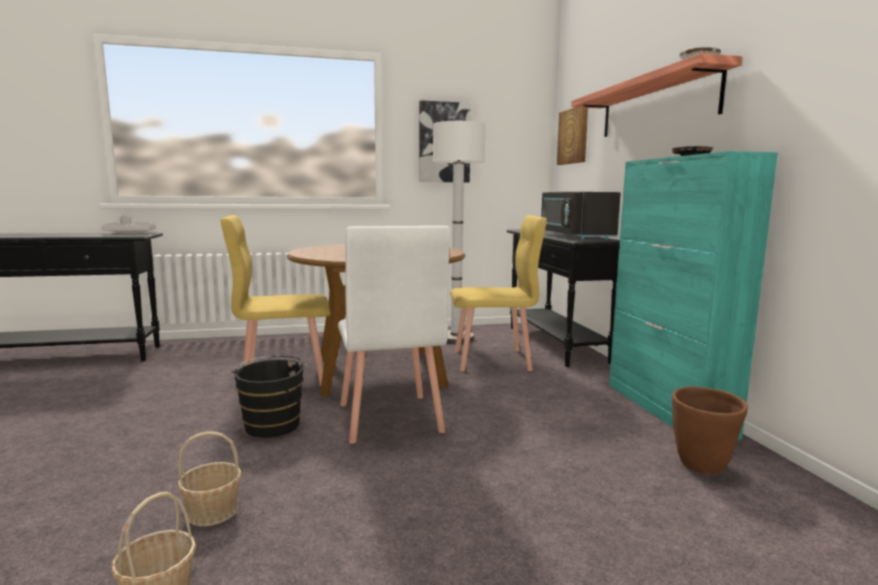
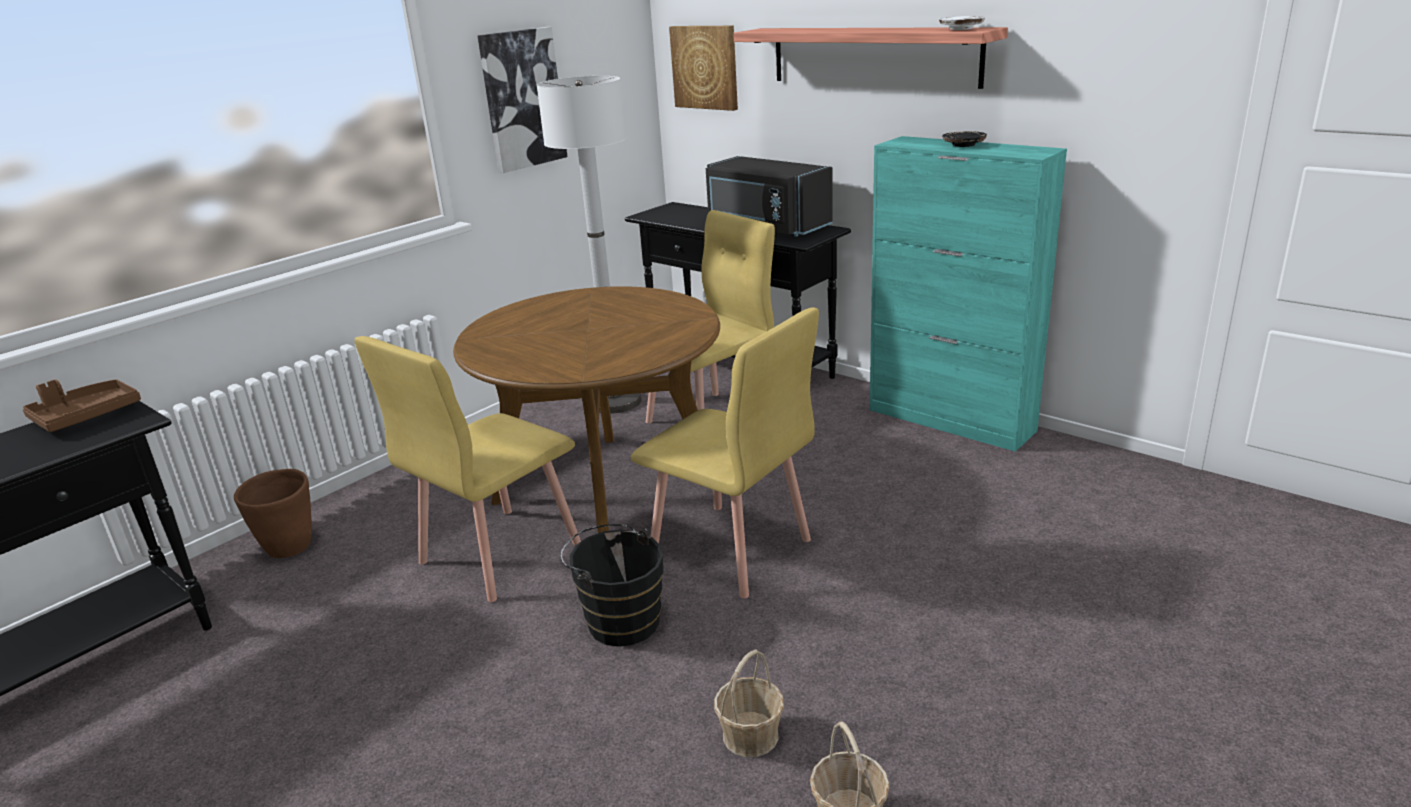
camera: 35 degrees left, 15 degrees up
(130, 233) = (86, 416): grey tray -> brown tray
(389, 418) = (730, 550): white chair -> yellow chair
(701, 466) = (1042, 474): brown planter -> brown planter (289, 548)

